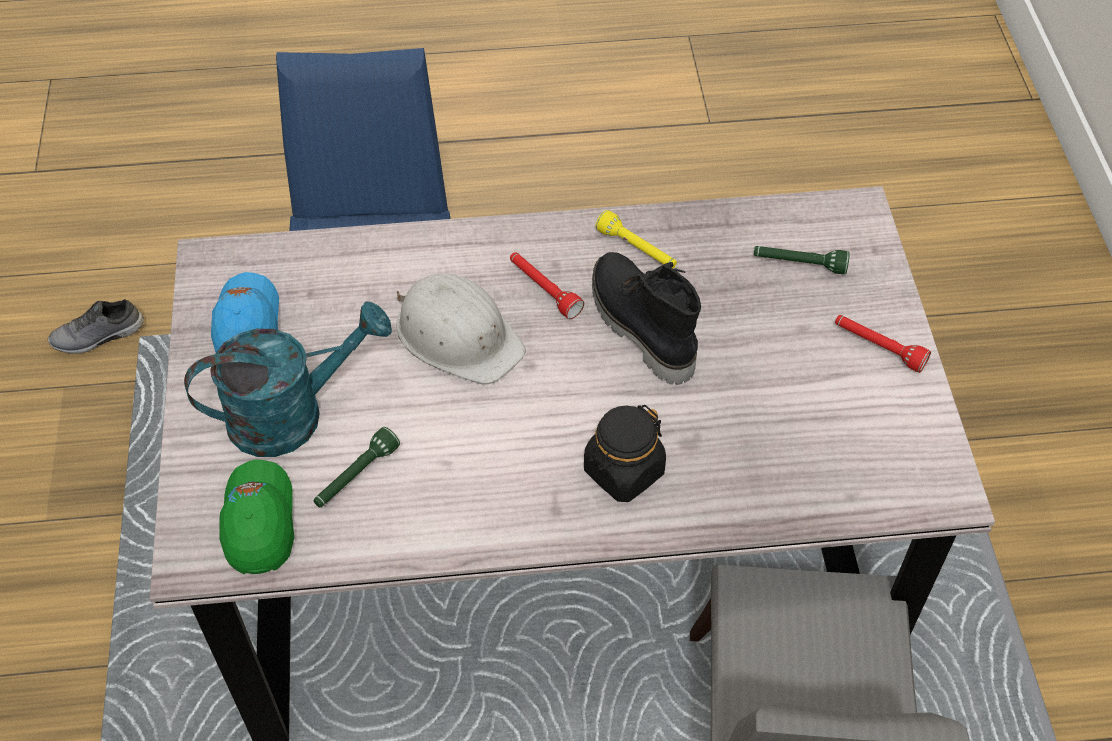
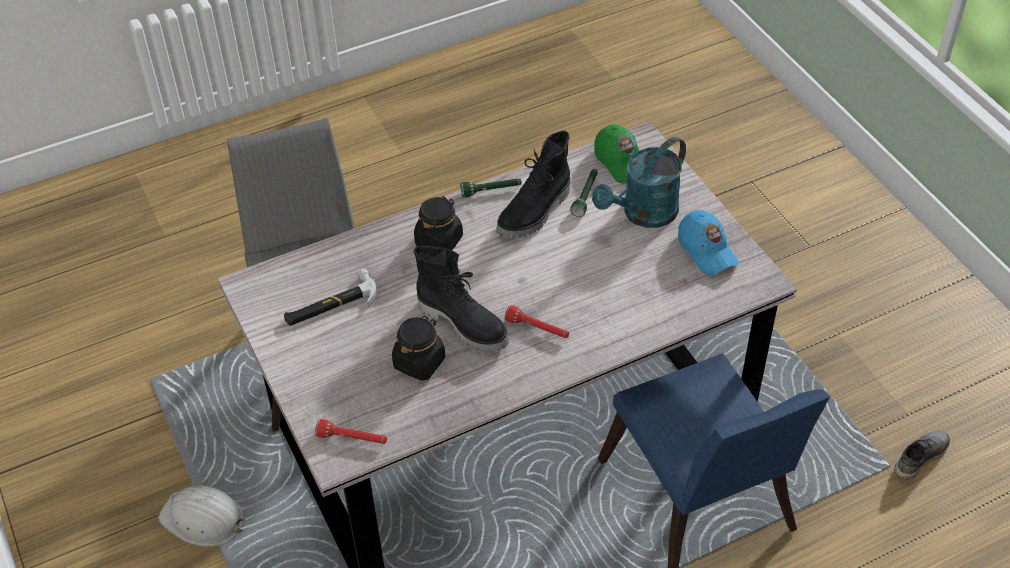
camera: 160 degrees right, 5 degrees down
(451, 471) = (535, 213): none -> black boot
(458, 335) = (575, 284): white hard hat -> white hard hat (203, 519)
(637, 249) = (488, 376): yellow flashlight -> none
(719, 294) = (419, 362): none -> black jar
(799, 264) = (370, 401): green flashlight -> green flashlight (491, 191)
(821, 415) = (331, 305): none -> hammer
(878, 347) = (302, 358): red flashlight -> red flashlight (352, 439)

